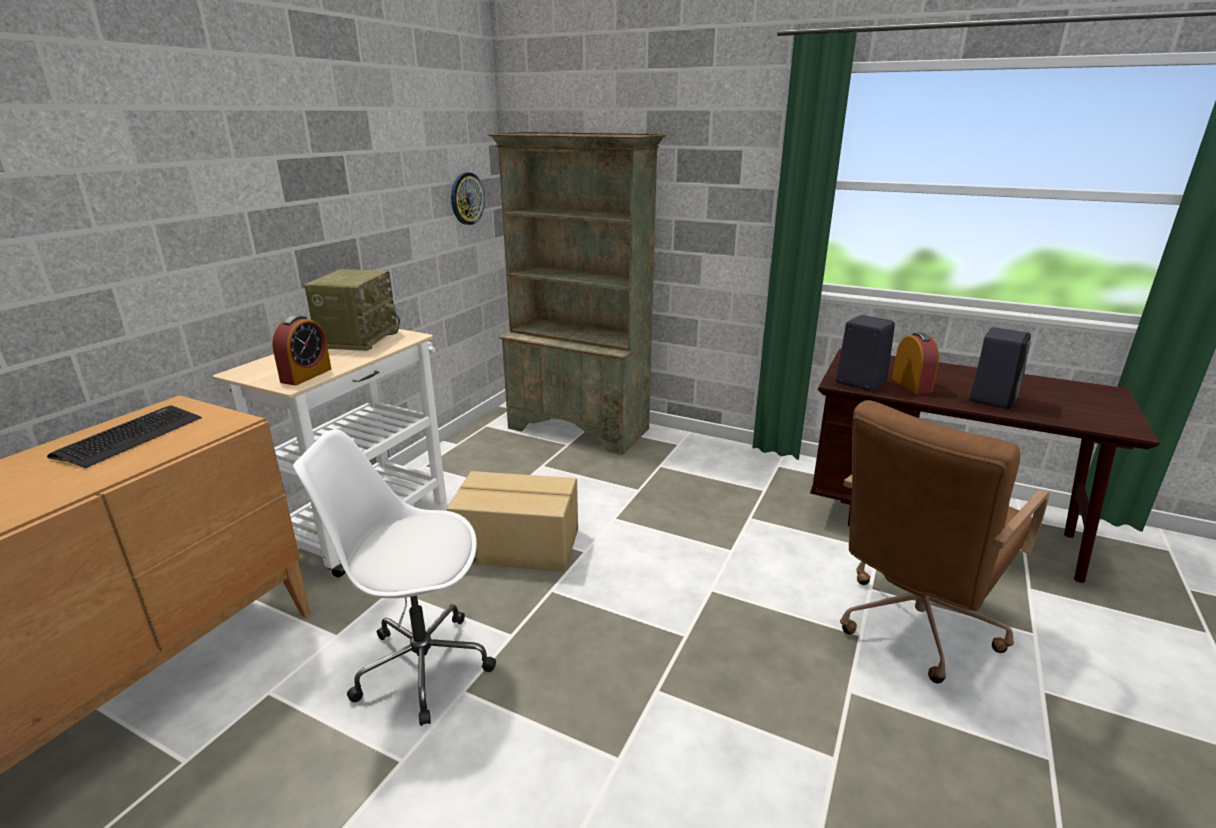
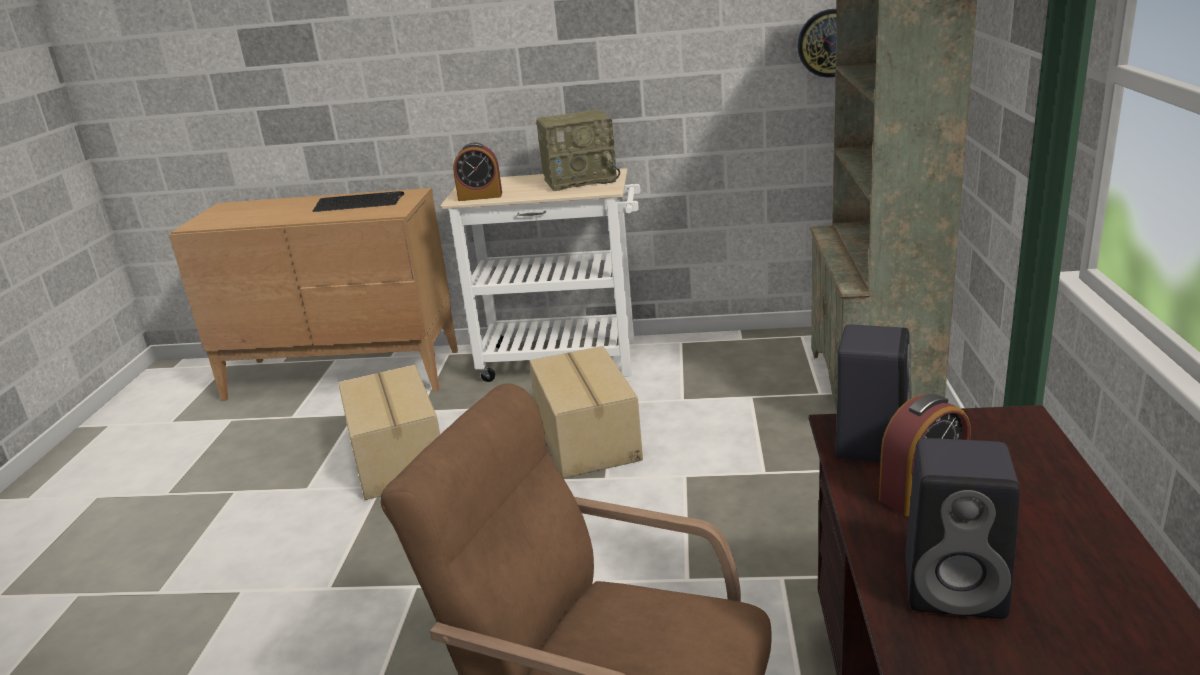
camera: 70 degrees right, 0 degrees up
(419, 667) = (399, 457): white office chair -> cardboard box

